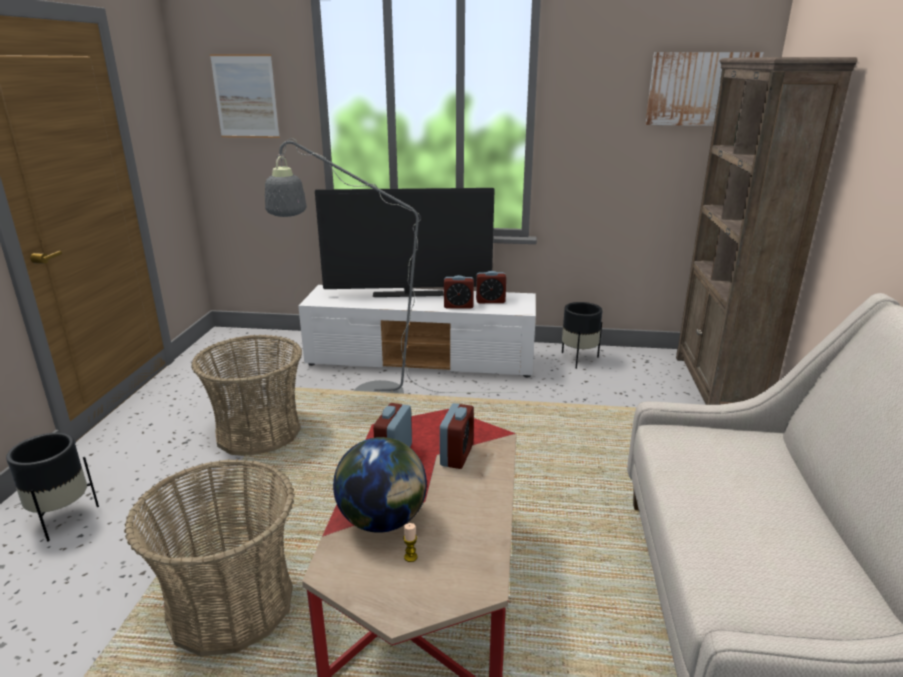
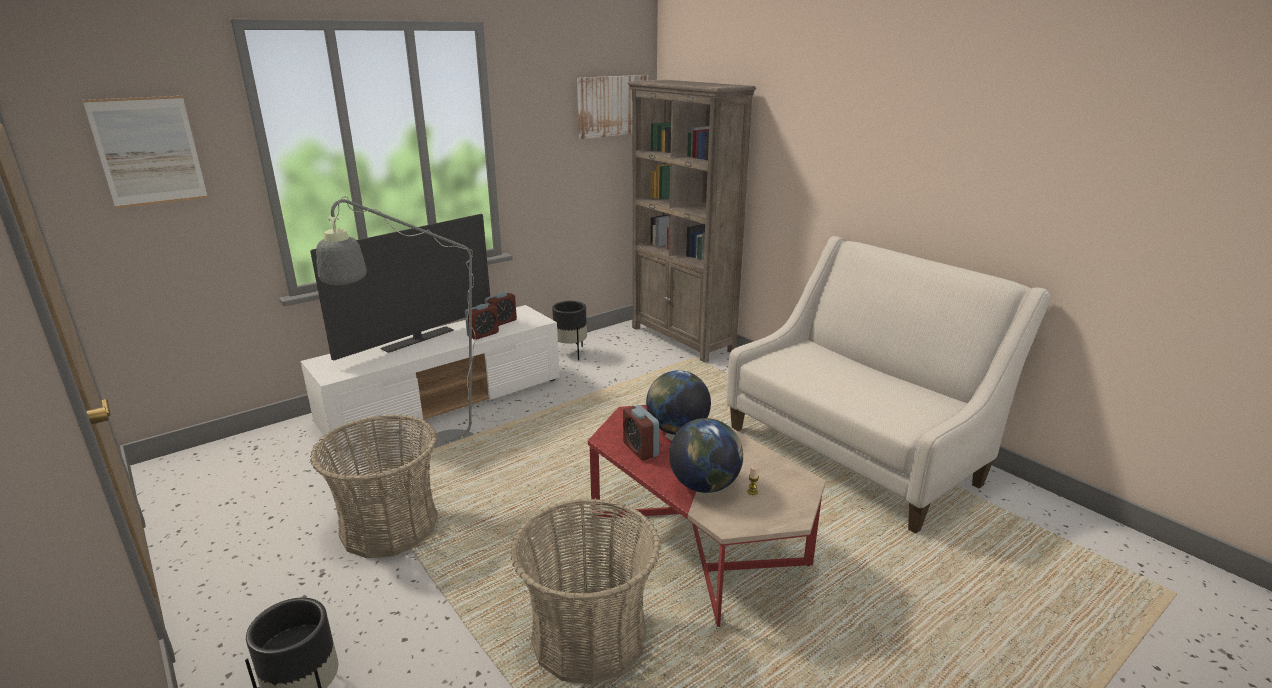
camera: 45 degrees left, 0 degrees up
(457, 455) = (677, 430): alarm clock -> globe

